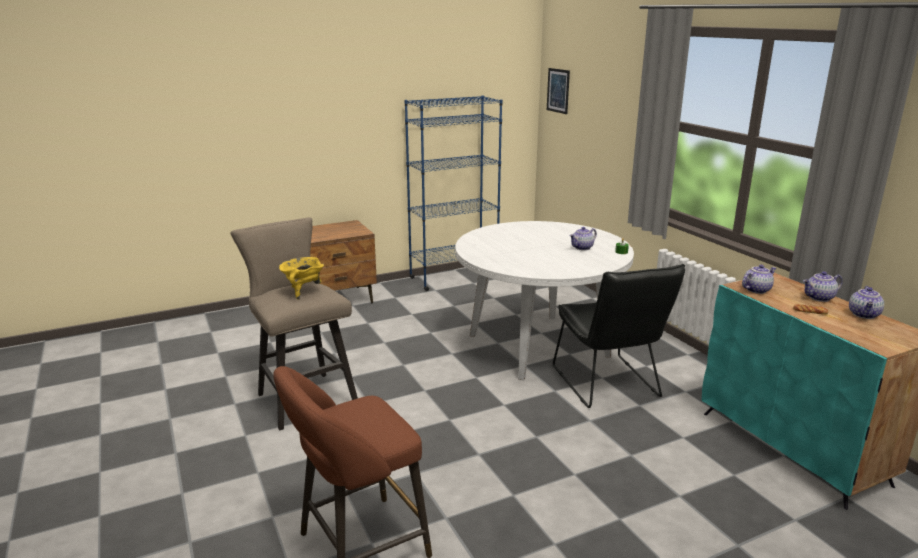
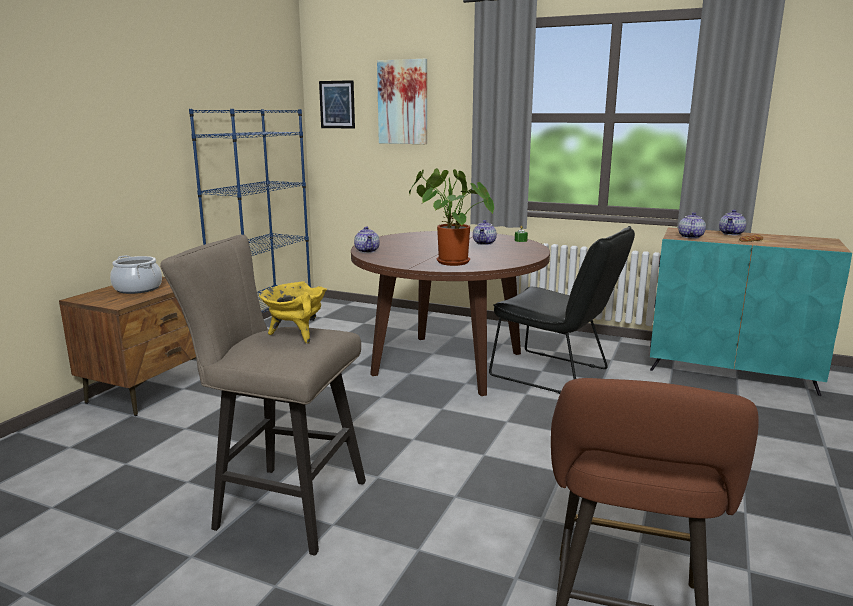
camera: 40 degrees left, 5 degrees down
(333, 230) = (138, 289): none -> cooking pot
(507, 260) = (449, 262): none -> potted plant
(538, 345) = (448, 363): white dining table -> brown dining table
(599, 96) = (403, 102): none -> picture
(864, 315) = (776, 236): teapot -> teapot (367, 251)

